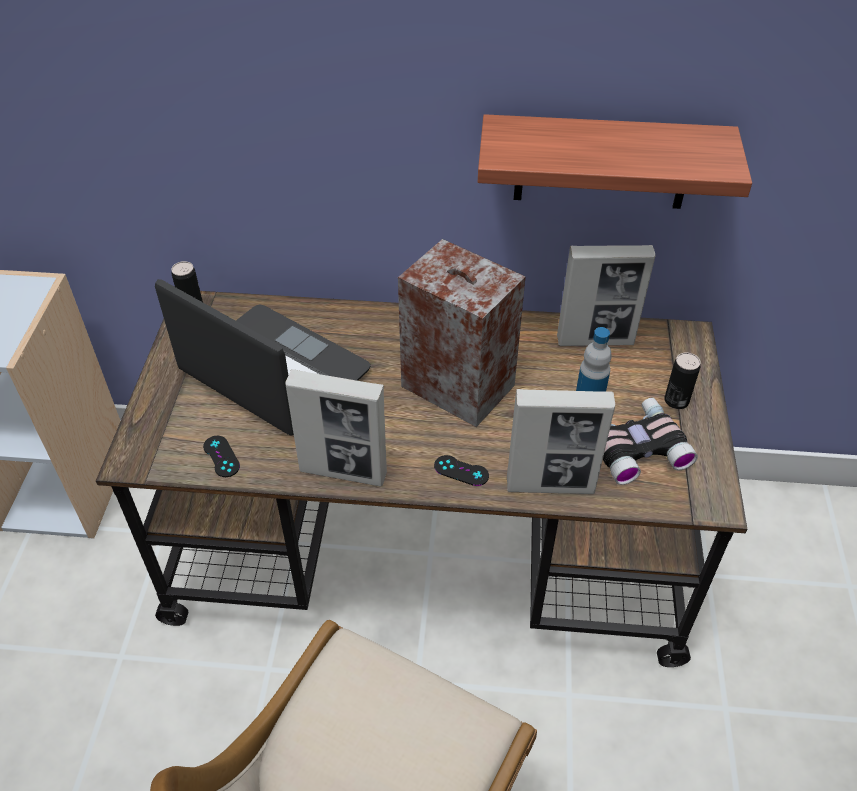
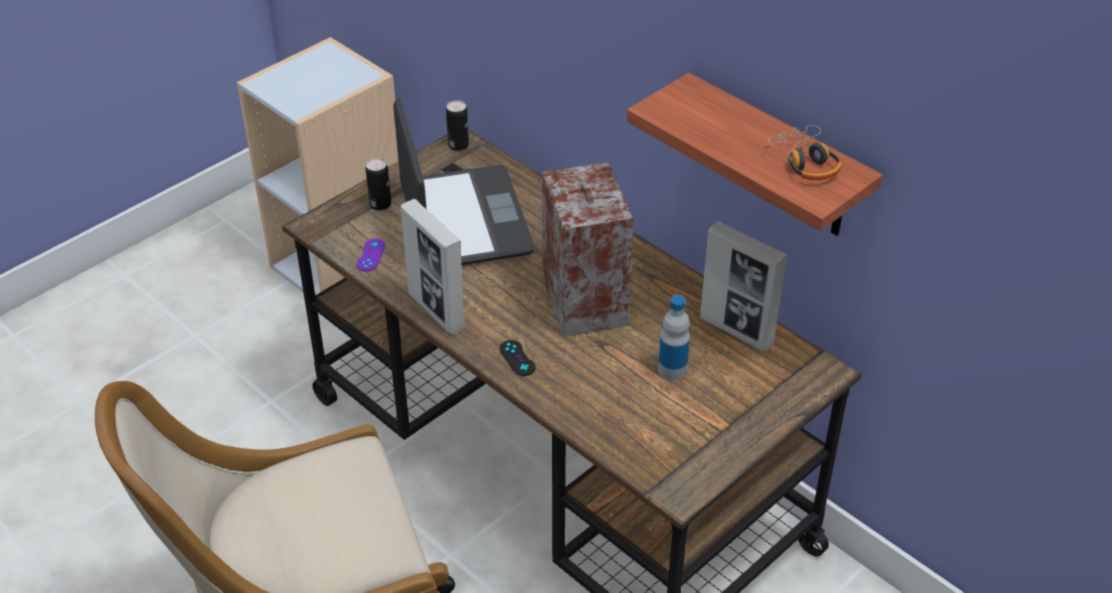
camera: 40 degrees right, 5 degrees down
(221, 456) = (371, 255): black game controller -> purple game controller
(550, 486) = (568, 406): picture frame -> none
(635, 445) = (669, 420): binoculars -> none
(674, 144) = (804, 161): none -> headphones
(676, 401) = (745, 410): can -> can (380, 204)

